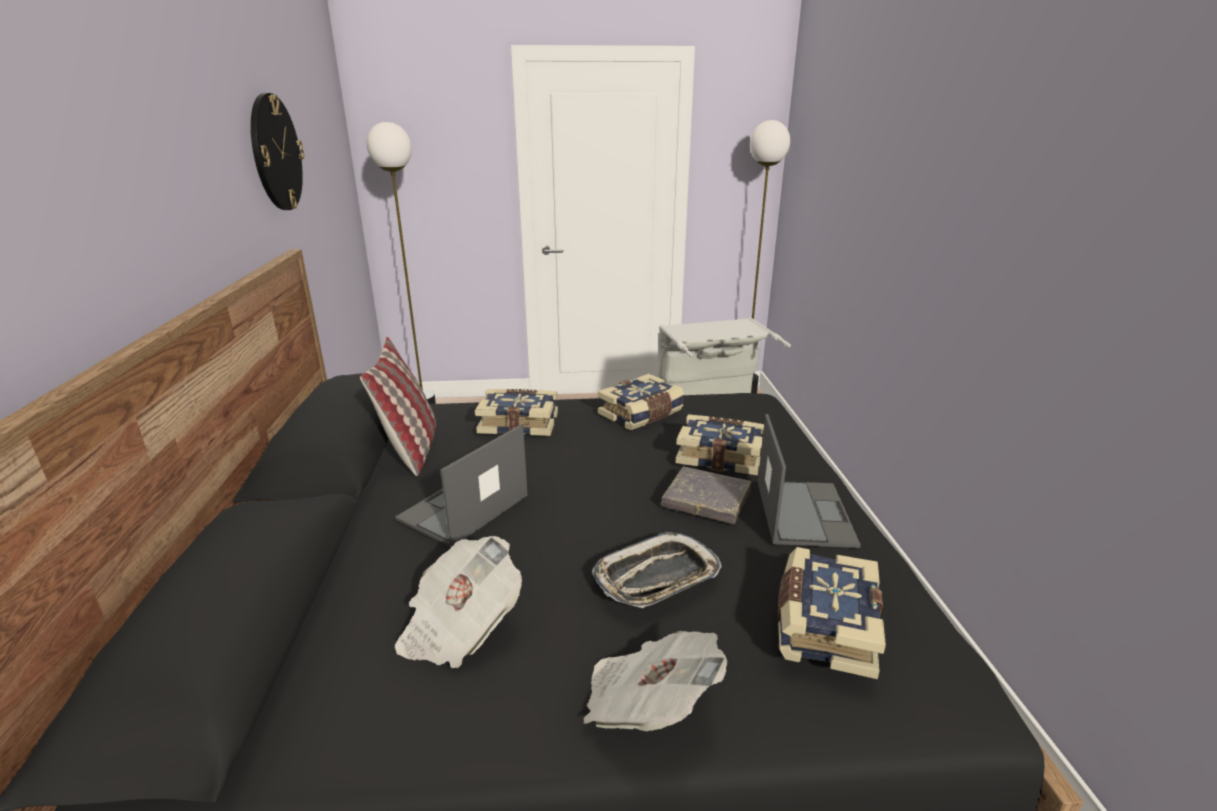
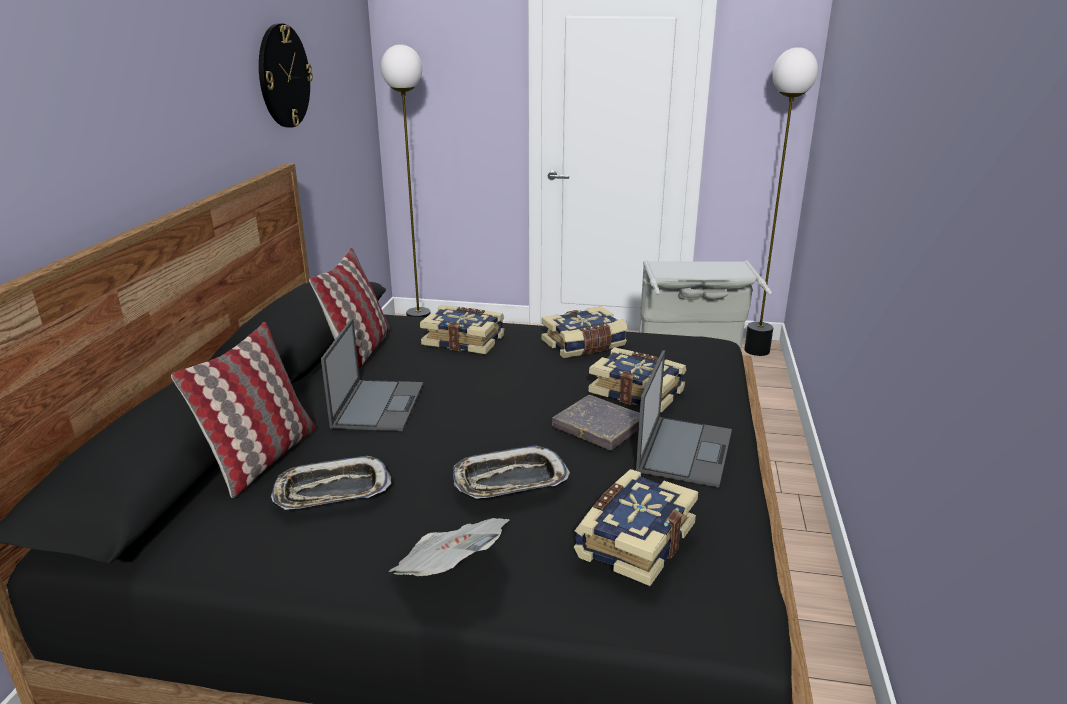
camera: 15 degrees right, 0 degrees up
(353, 597) = (262, 458): none -> pillow
(459, 626) = (331, 492): newspaper -> tray
(463, 508) = (378, 405): laptop -> laptop turned 135 degrees clockwise

